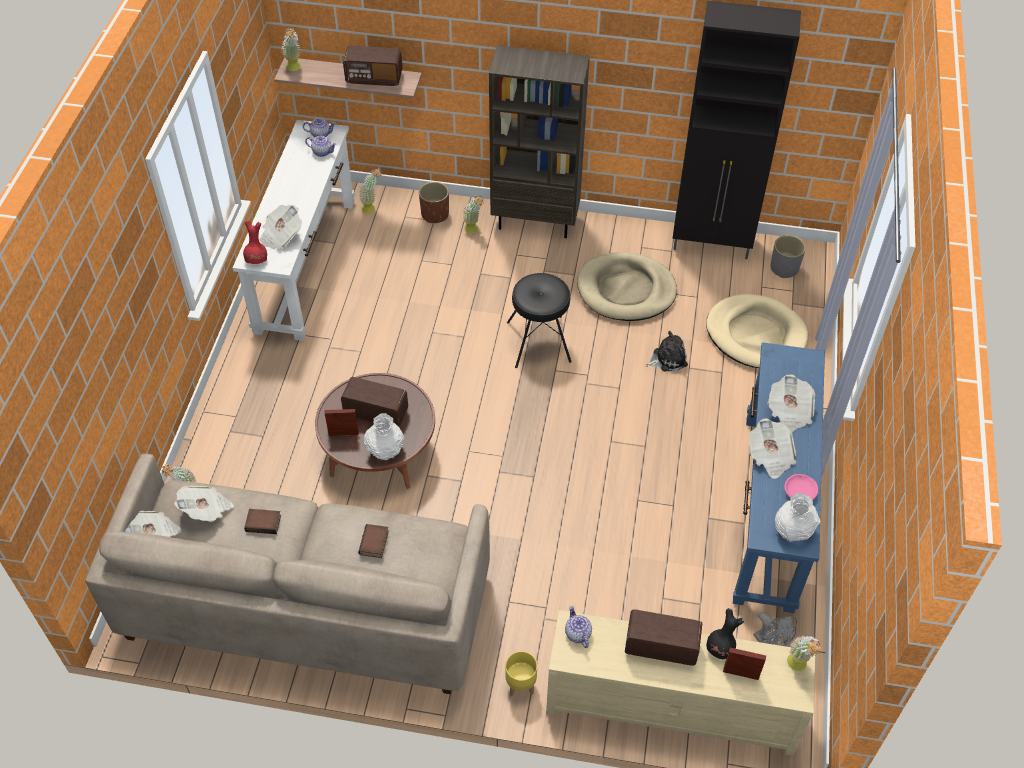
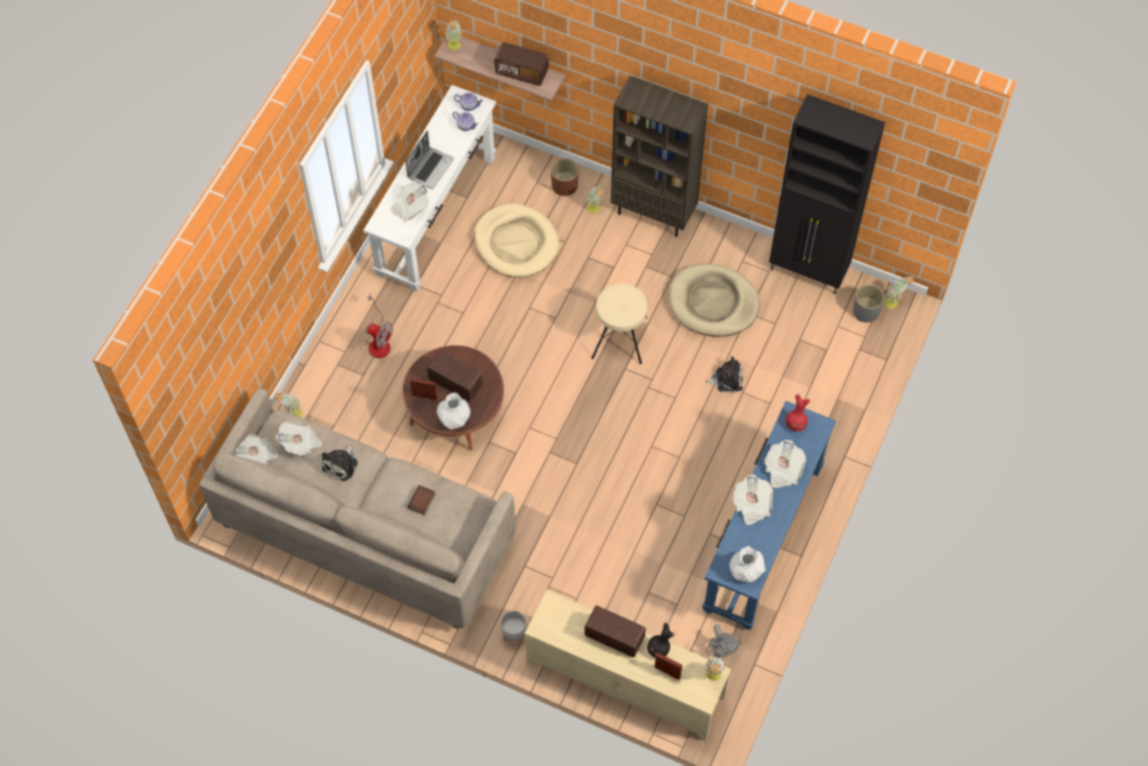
camera: 15 degrees right, 10 degrees up
(257, 259) = (385, 226): red vase -> red vase (796, 423)
(264, 522) = (341, 464): book -> plush toy
(272, 398) = (378, 341): none -> fan
(294, 196) = (430, 168): none -> laptop
(372, 208) = (509, 167): potted plant -> potted plant (894, 302)
(520, 684) = (513, 634): yellow planter -> grey planter
(539, 341) = (620, 337): black stool -> beige stool
(577, 633) = (554, 611): teapot -> none
(755, 334) = (814, 373): beige dog bed -> beige dog bed (516, 243)
(800, 491) = (764, 540): pink bowl -> none

